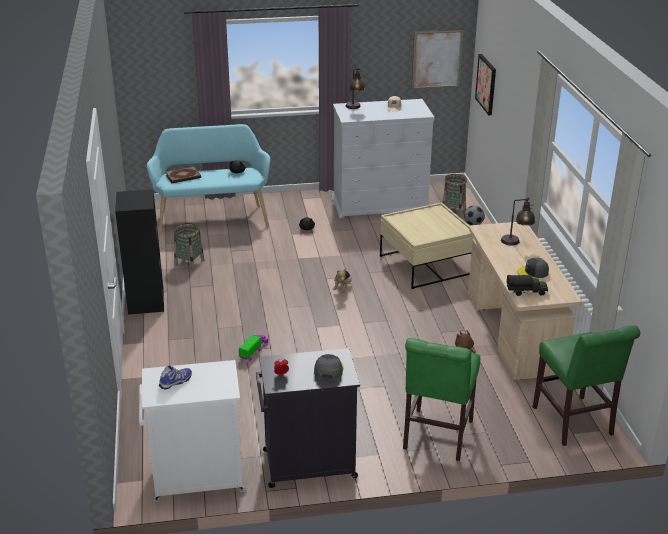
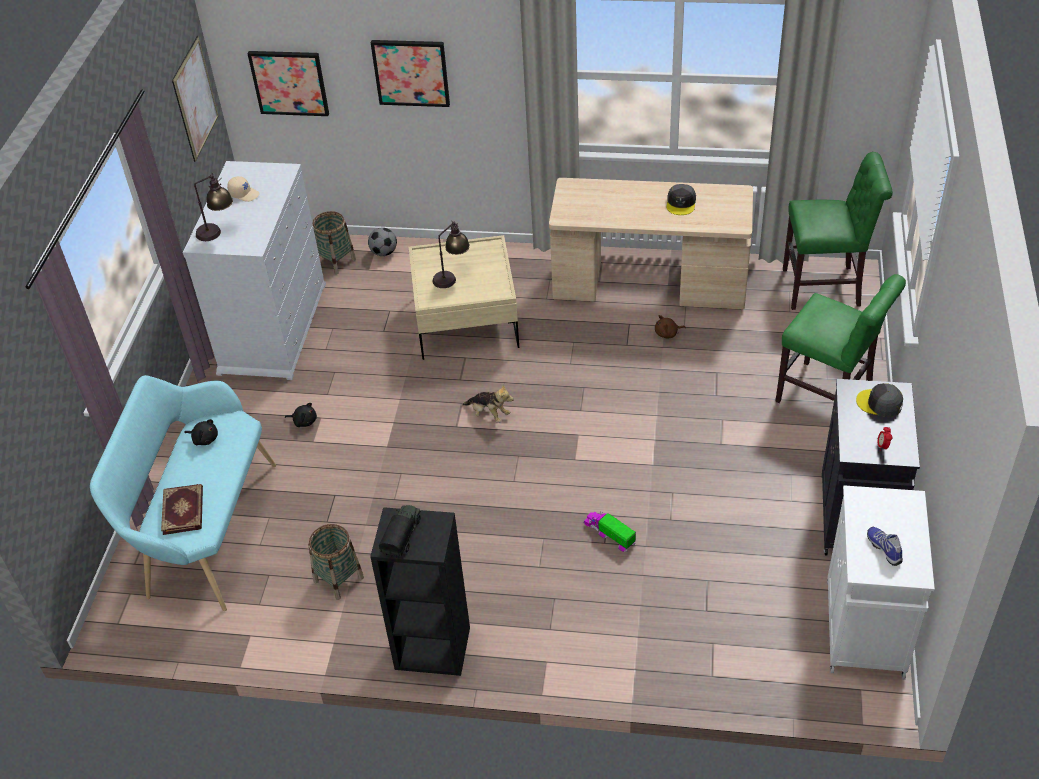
camera: 70 degrees left, 15 degrees up
(514, 104) = (411, 72): none -> picture
(516, 243) = (609, 198): table lamp -> table lamp (452, 277)
(526, 292) = (722, 219): toy truck -> toy truck (402, 537)

